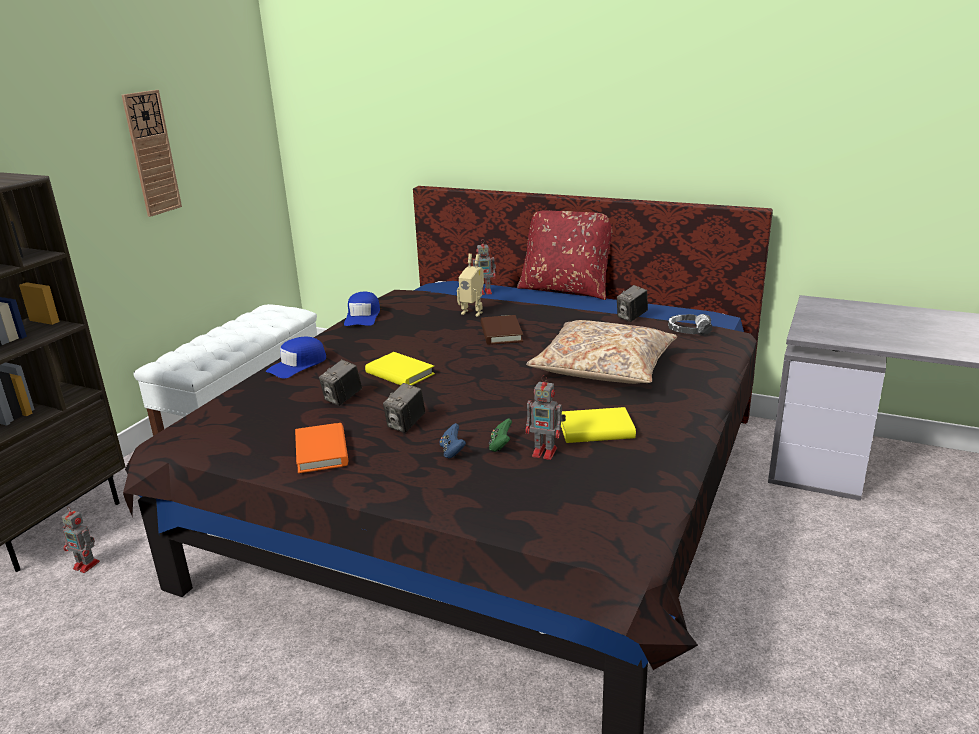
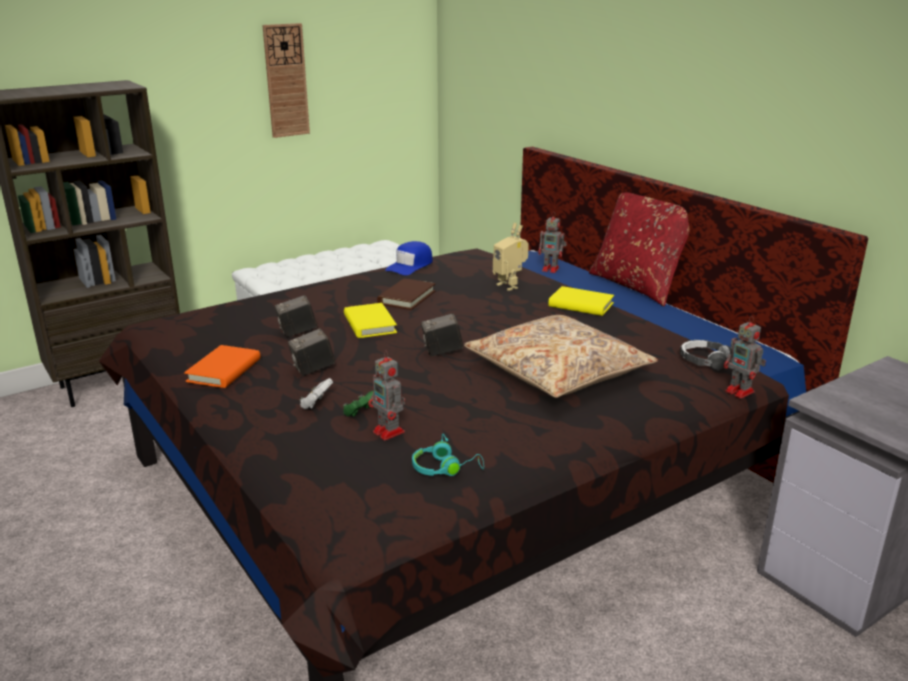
camera: 30 degrees right, 0 degrees up
(87, 565) = (113, 419): toy robot -> toy robot (741, 392)
(298, 365) = (303, 294): blue cap -> none
(452, 451) = (316, 404): blue game controller -> white game controller
(501, 333) = (507, 312): brown book -> brown book (406, 297)
(596, 430) = (463, 428): yellow book -> yellow book (581, 305)
(626, 463) = (445, 468): none -> turquoise headphones
(631, 317) = (661, 330): camera -> camera (442, 352)

